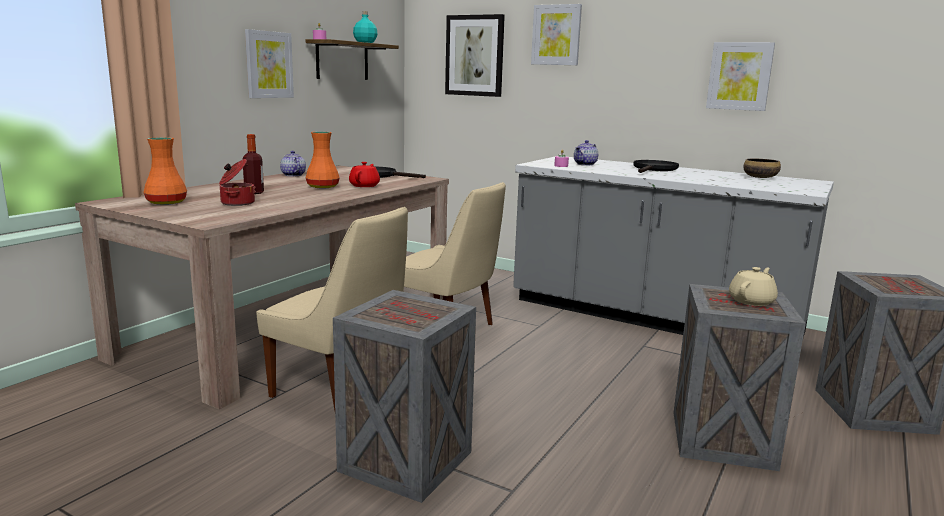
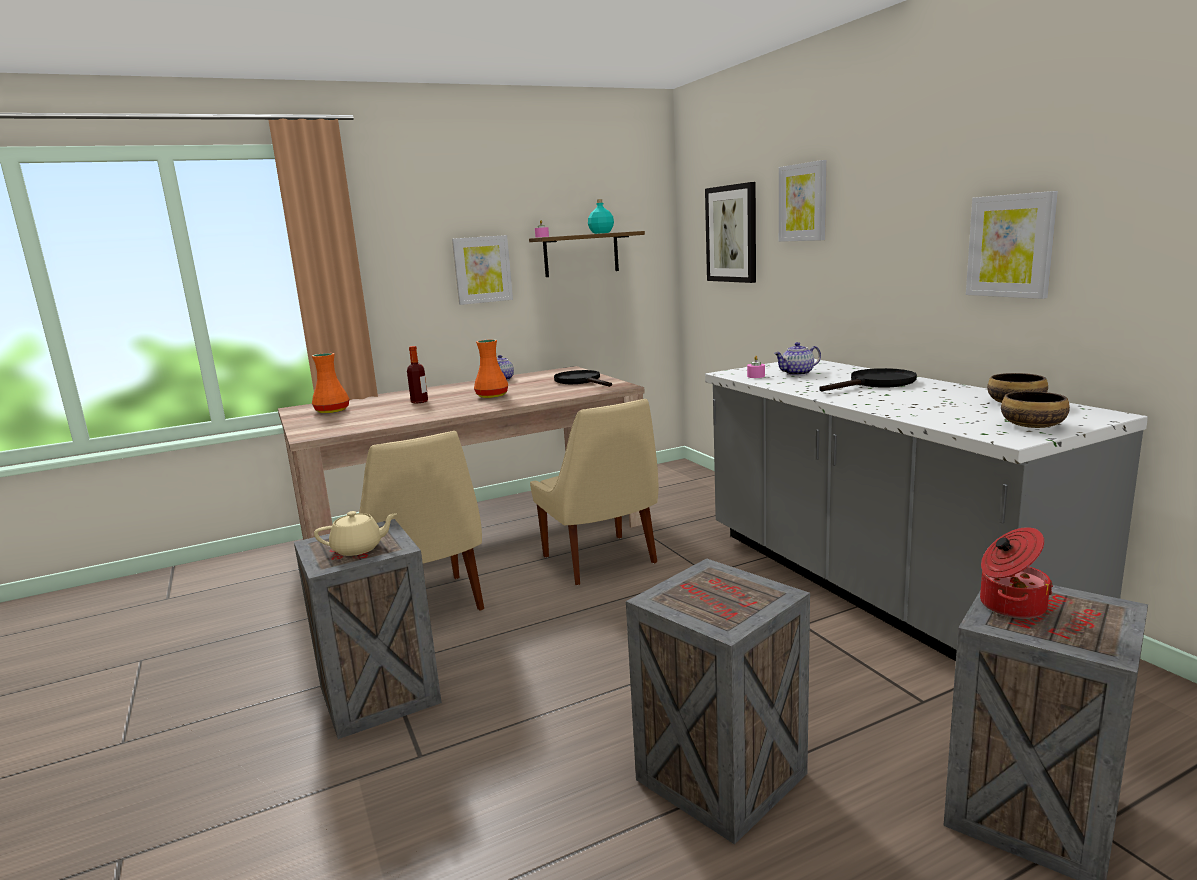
camera: 35 degrees right, 0 degrees up
(236, 203) = (378, 414): cooking pot -> cooking pot (1010, 605)
(365, 185) = (533, 395): red teapot -> none
(752, 301) = (731, 598): beige teapot -> beige teapot (358, 549)
(800, 186) = (1032, 426): none -> bowl

